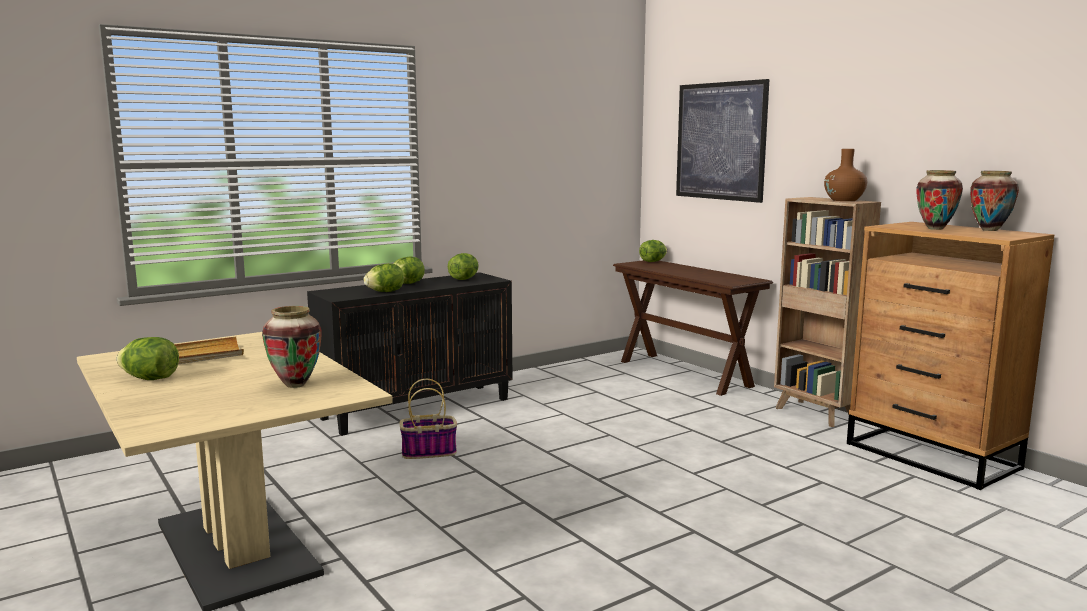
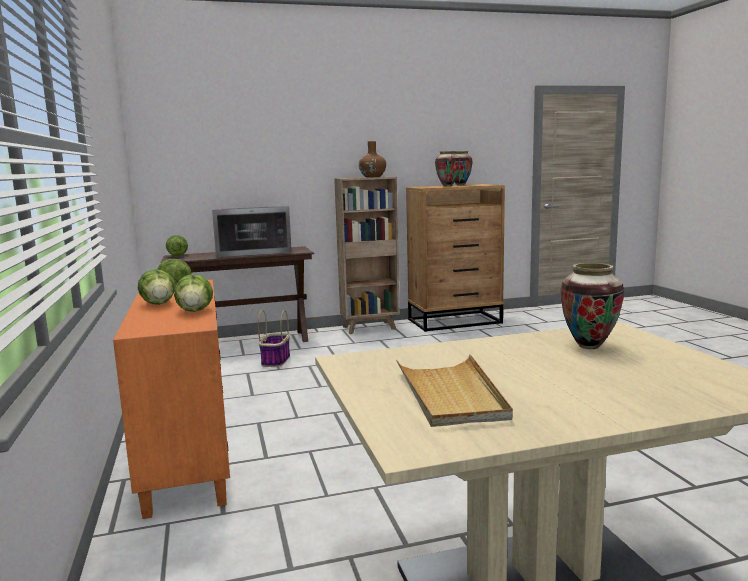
camera: 70 degrees left, 0 degrees up
(150, 379) = (557, 406): lettuce -> none
(417, 408) = (186, 452): black cabinet -> orange cabinet
(429, 452) = (329, 455): basket -> basket (276, 360)
(700, 273) = (253, 252): none -> microwave
(720, 141) = (233, 140): picture -> none

